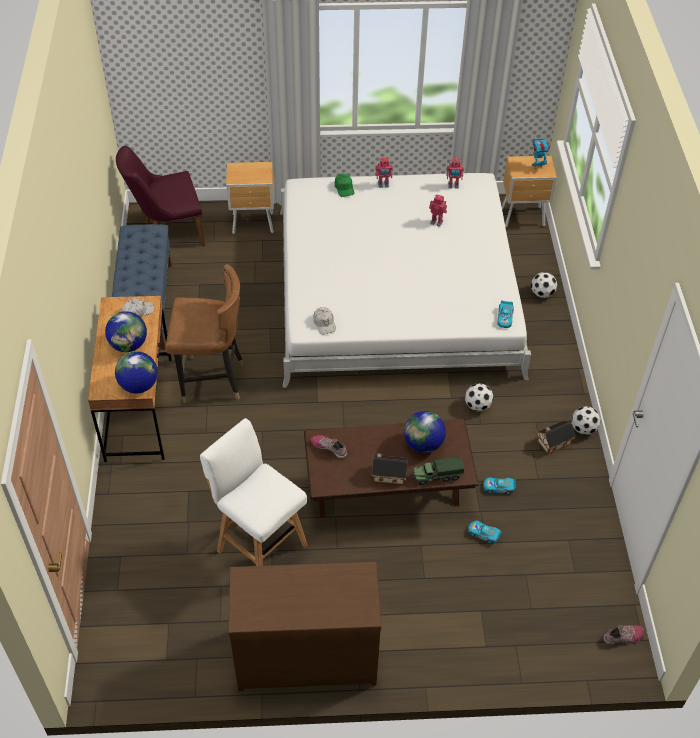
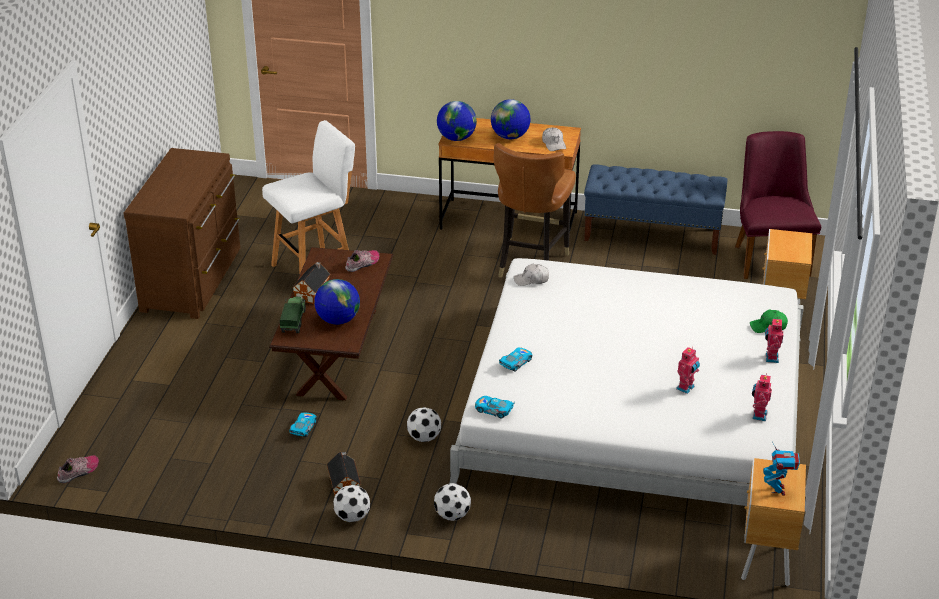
camera: 105 degrees right, 15 degrees down
(483, 534) = (252, 405): toy car -> toy car (515, 363)
(542, 294) = (597, 540): football -> football (452, 515)
(623, 637) = (79, 472): shoe -> shoe turned 135 degrees counterclockwise

